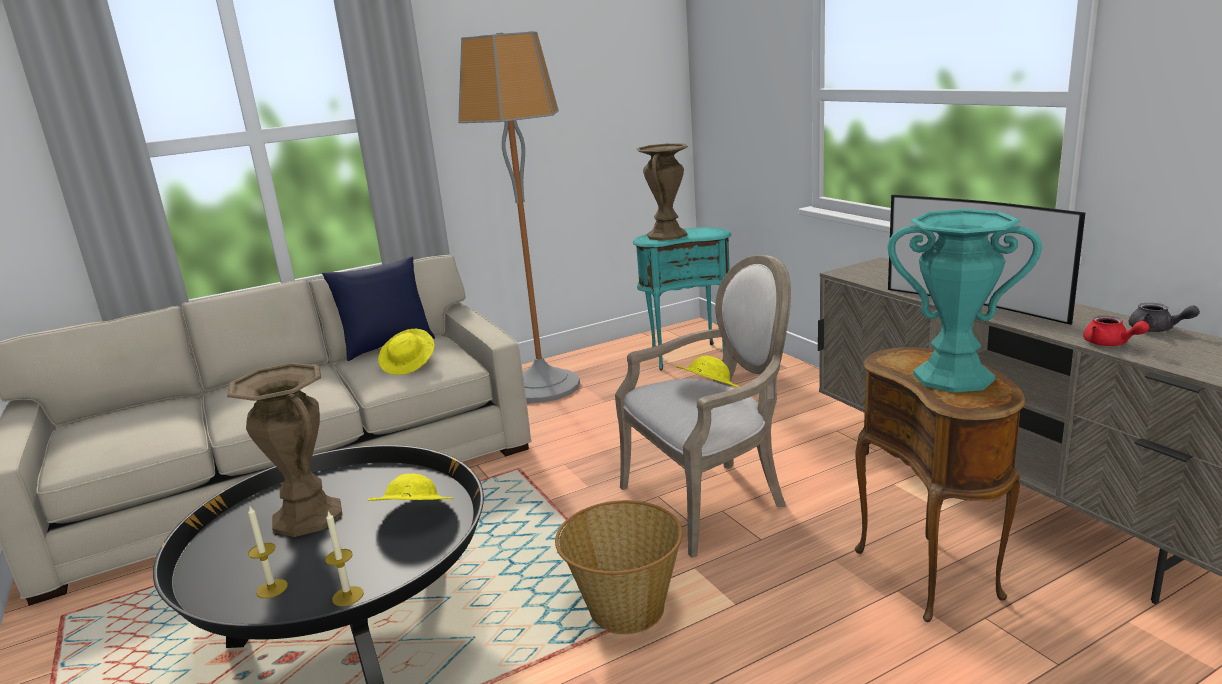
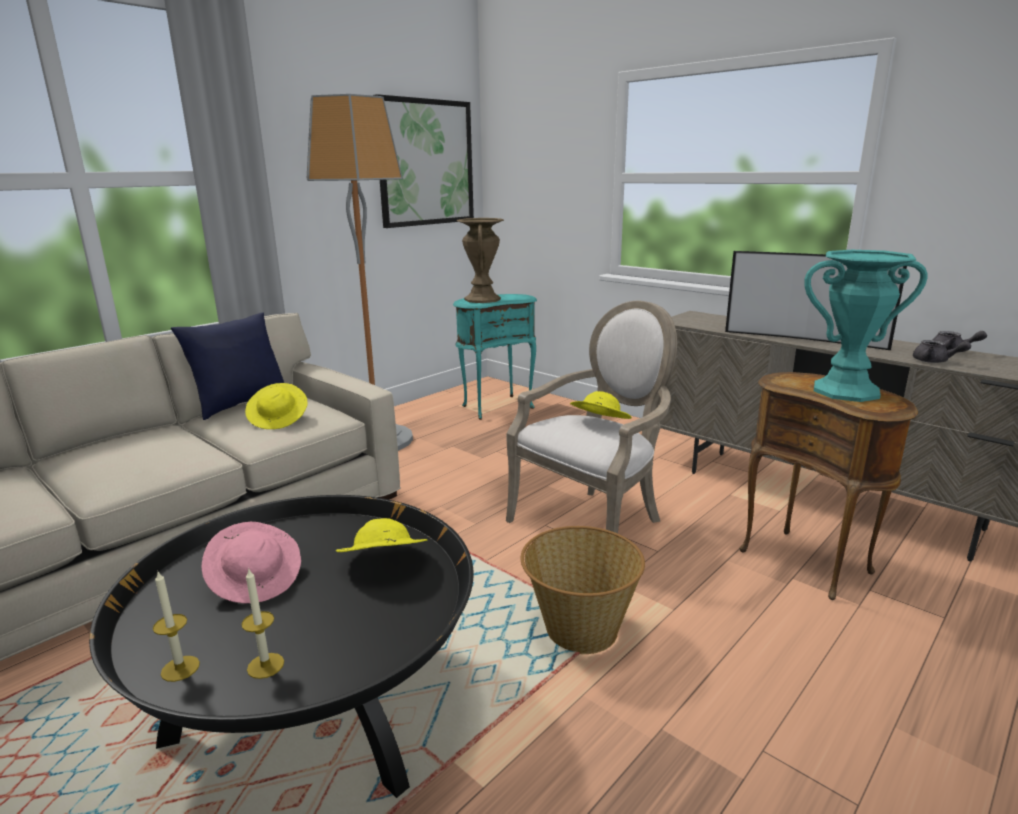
camera: 20 degrees left, 0 degrees up
(308, 516) = (256, 580): brown vase -> pink hat
(348, 596) = (368, 659): candle -> candle (180, 668)
(615, 83) = (426, 163): none -> picture
(1110, 344) = (935, 361): red teapot -> grey teapot

